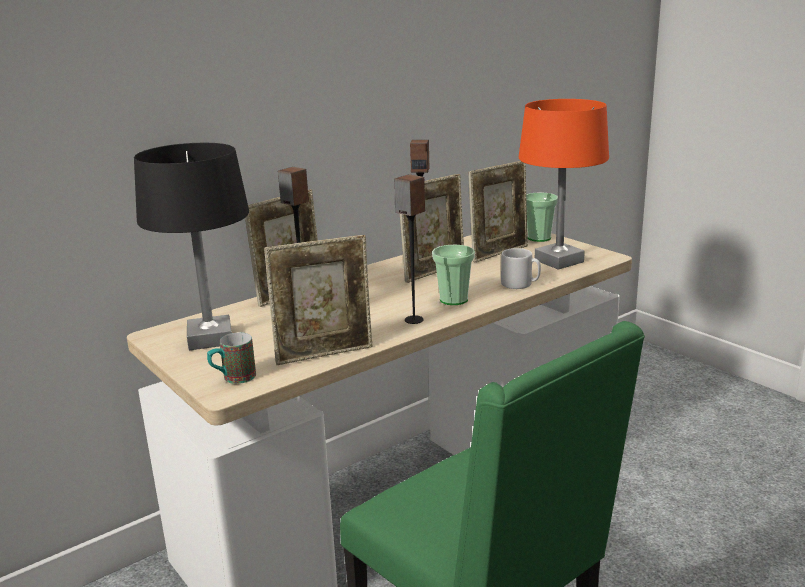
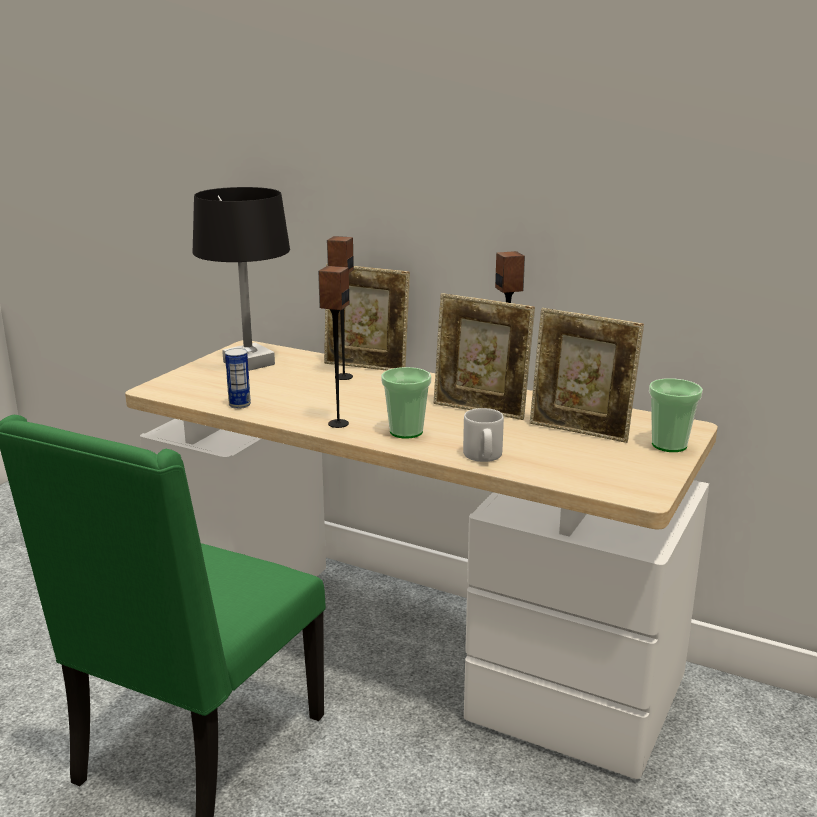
camera: 65 degrees right, 0 degrees up
(233, 379) = (178, 386): mug -> none
(324, 354) = (239, 405): picture frame -> can
(558, 261) = (589, 467): orange table lamp -> none

